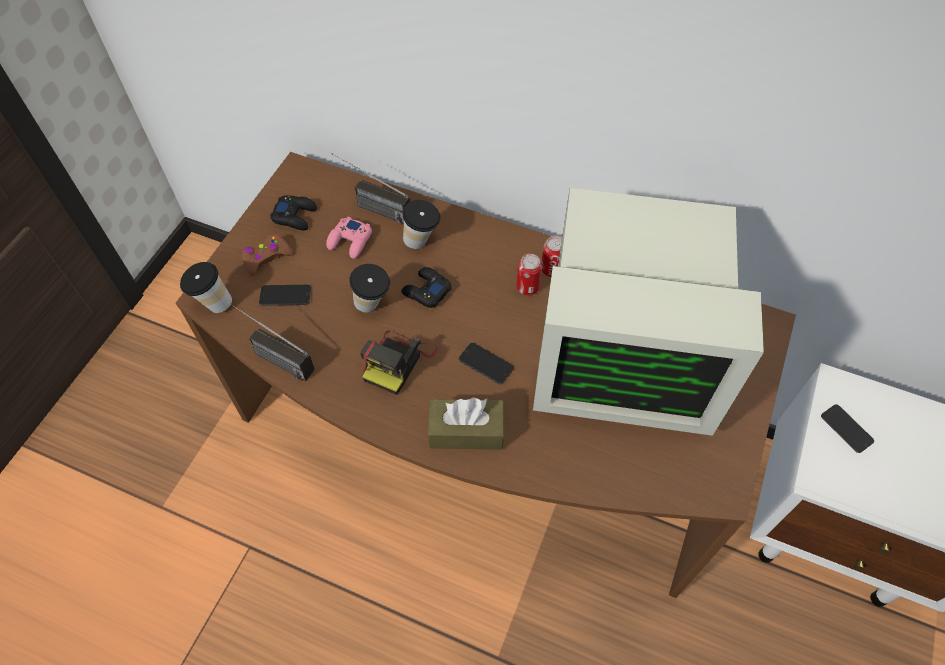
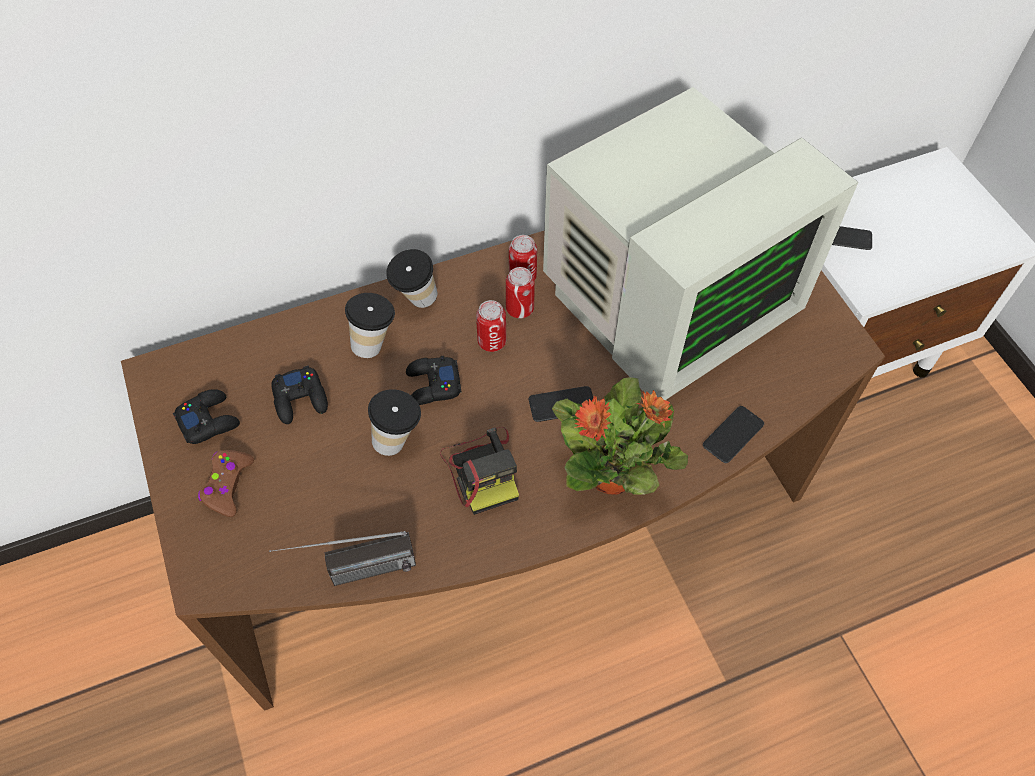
camera: 45 degrees left, 0 degrees up
(213, 304) = (224, 579): cup -> cup (415, 302)
(285, 295) = (295, 505): phone -> phone (733, 435)
(350, 241) = (301, 399): pink game controller -> black game controller
(371, 207) = (282, 350): radio -> none
(466, 431) = (613, 476): brown tissue box -> potted plant
(488, 293) = (492, 341): none -> can

